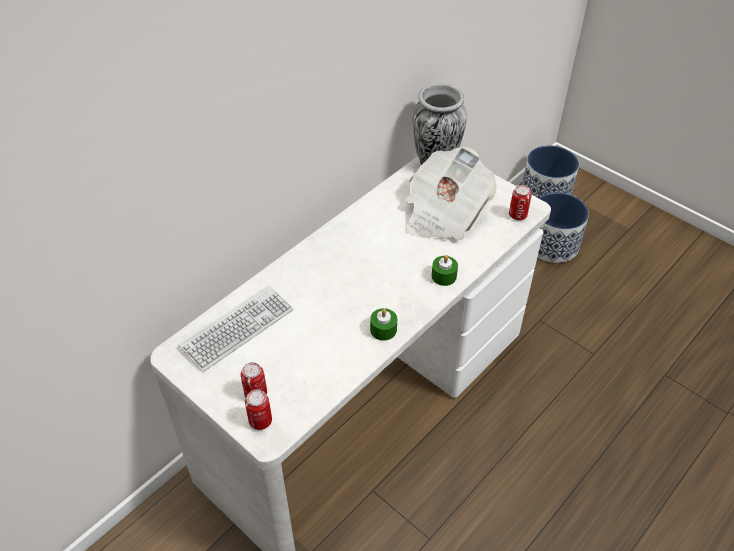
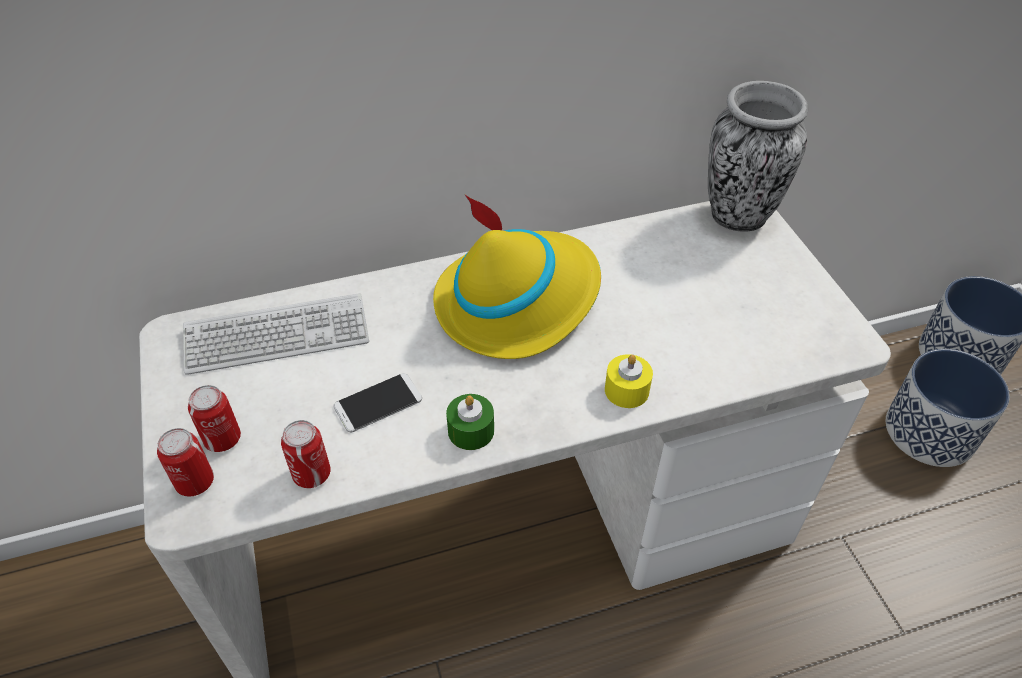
camera: 30 degrees right, 0 degrees up
(324, 338) = (378, 403): none -> phone
(355, 254) = (517, 301): none -> yellow hat
(444, 213) = (697, 296): newspaper -> none
(444, 276) = (626, 390): green candle -> yellow candle
(517, 215) = (821, 345): can -> can (311, 474)

